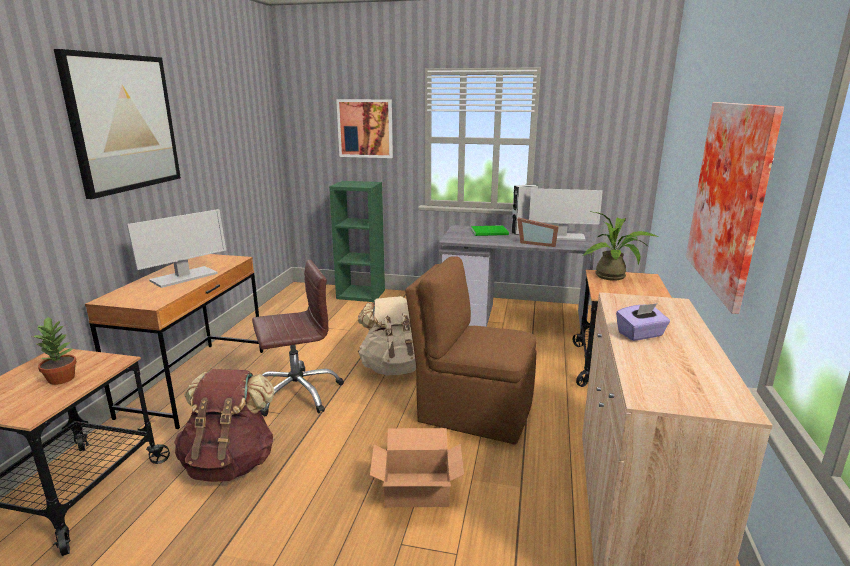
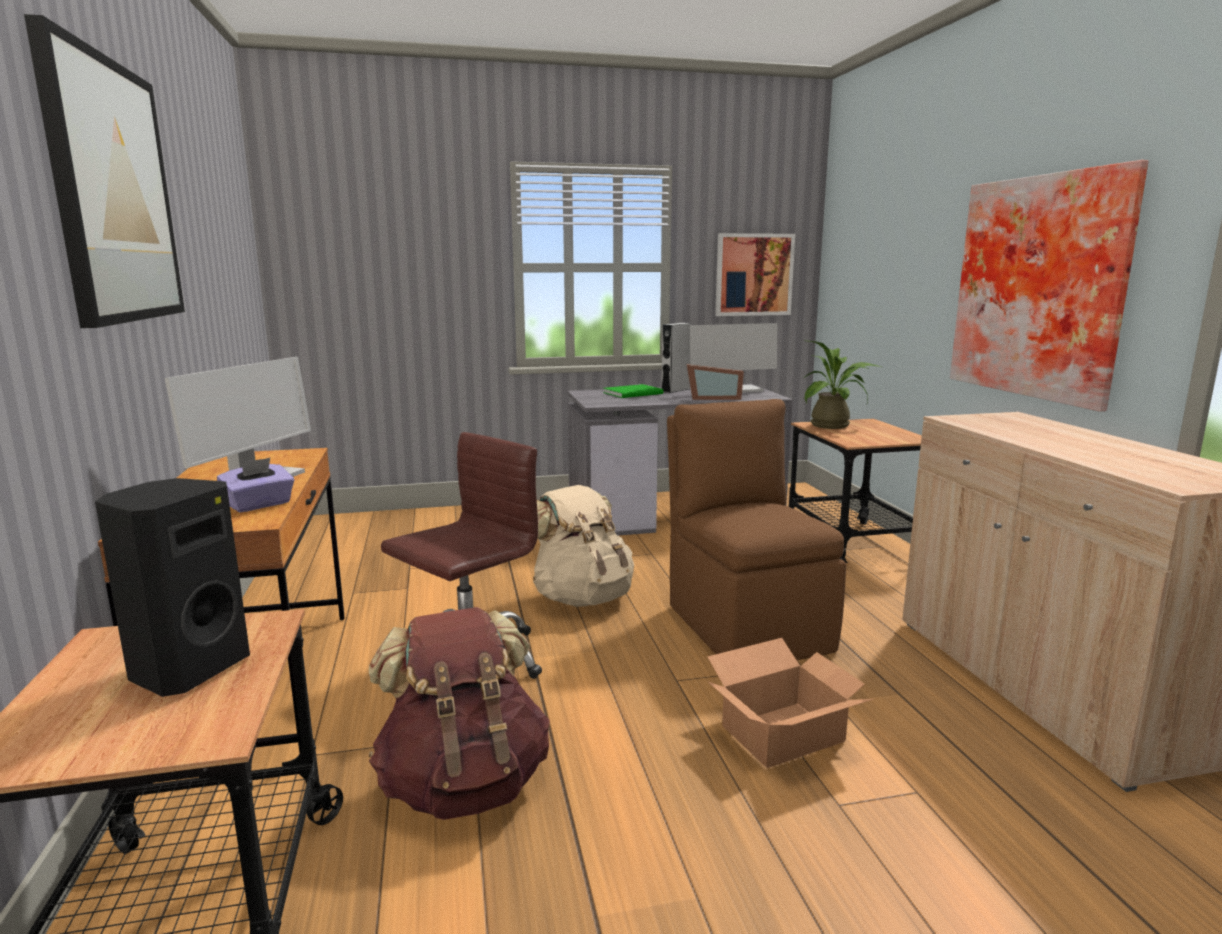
camera: 25 degrees left, 5 degrees down
(62, 378) = (188, 669): potted plant -> black speaker
(361, 294) = (427, 517): green bookcase -> none
(365, 128) = (417, 252): picture -> picture (753, 275)
(472, 411) = (746, 626): brown chair -> brown chair turned 75 degrees clockwise
(640, 335) = (1048, 441): purple tissue box -> purple tissue box (259, 505)

